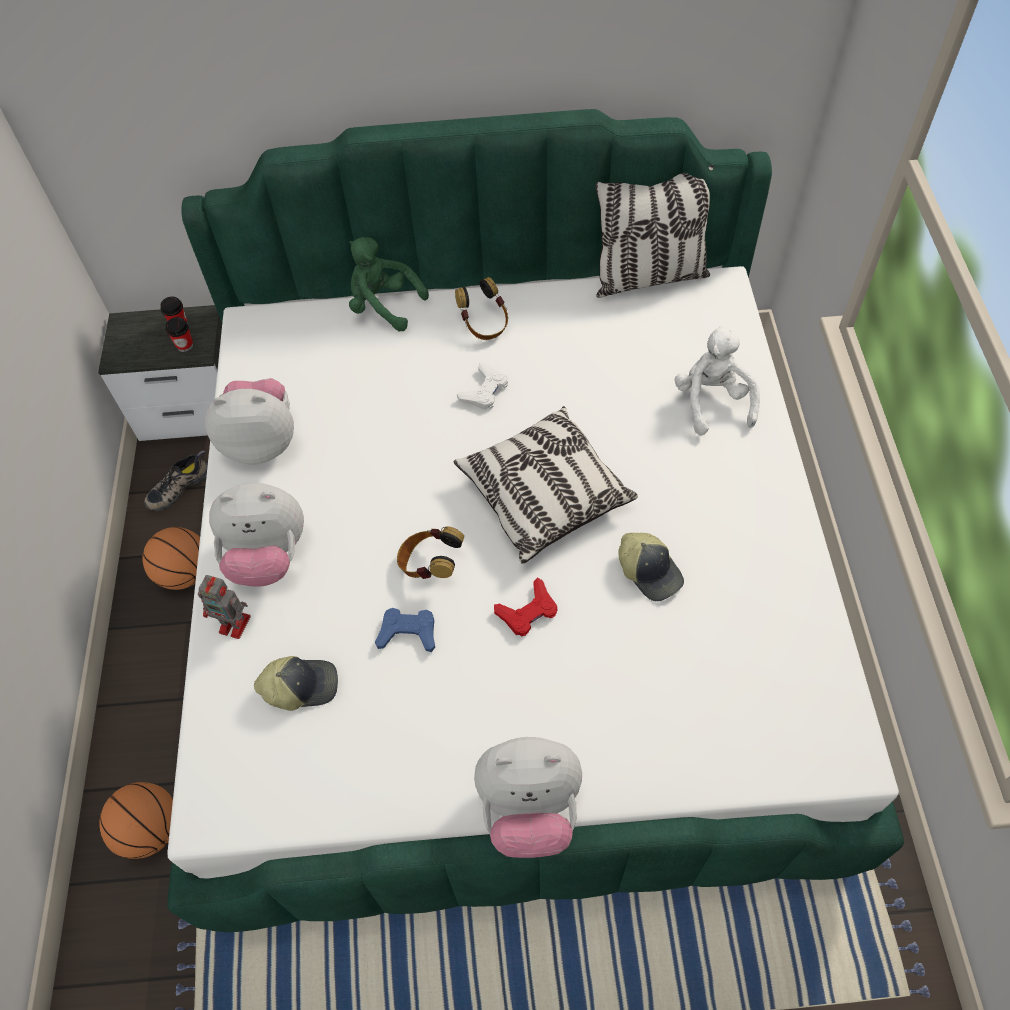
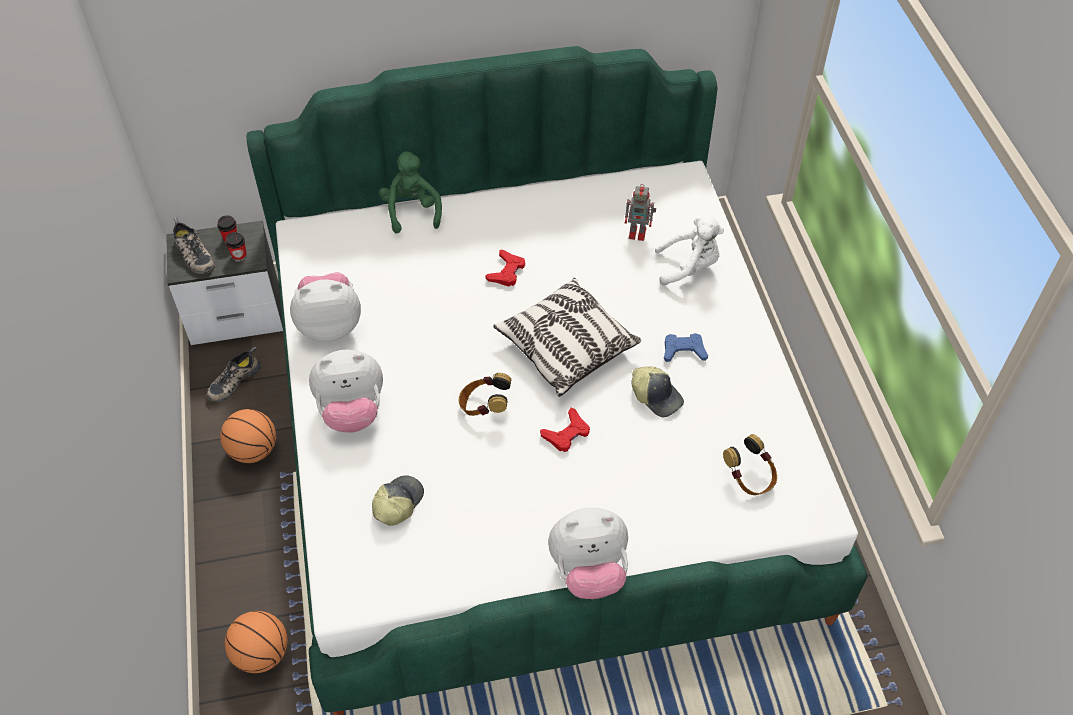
camera: 10 degrees left, 5 degrees down
(133, 340) = (193, 254): none -> shoe
(236, 624) = (336, 464): toy robot -> toy robot (638, 233)
(301, 685) = (397, 503): cap -> cap turned 45 degrees counterclockwise
(383, 306) = (412, 211): green plush toy -> green plush toy turned 60 degrees clockwise
(408, 632) = (475, 457): blue game controller -> blue game controller (683, 351)
(484, 324) = (498, 220): headphones -> headphones (749, 478)
(484, 391) = (506, 272): white game controller -> red game controller
(649, 277) = (627, 174): pillow -> none
(712, 402) = (689, 267): white plush toy -> white plush toy turned 105 degrees clockwise

